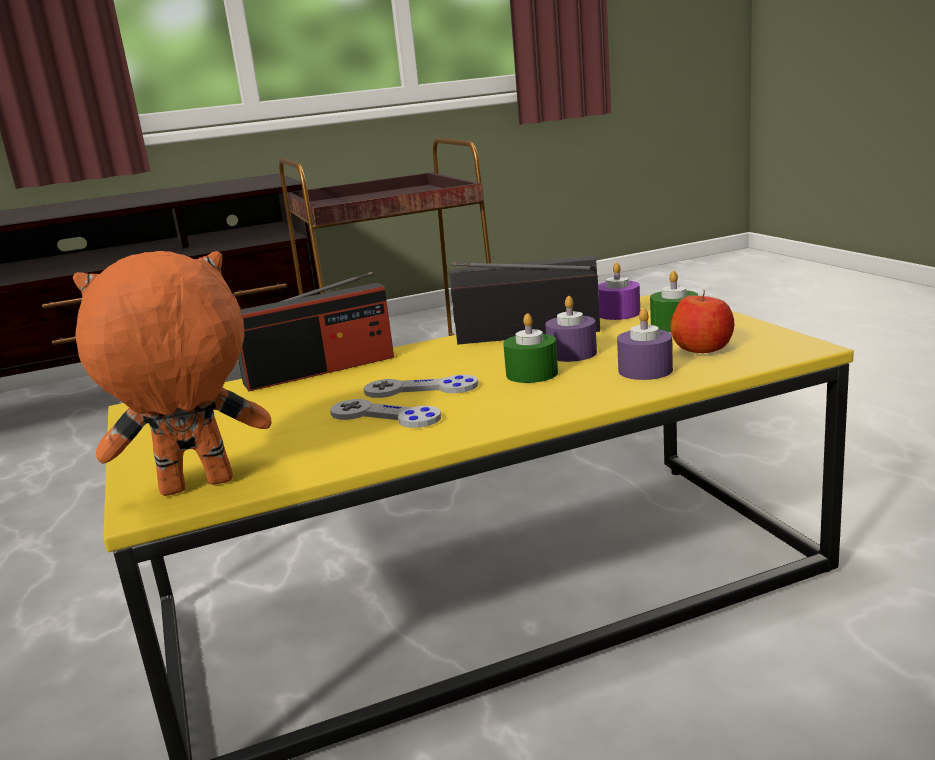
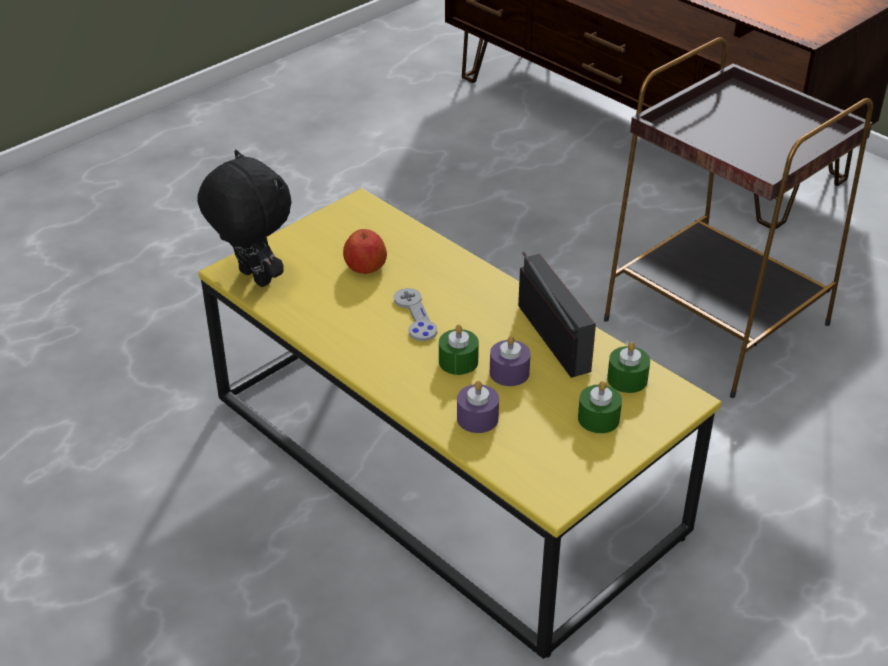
camera: 65 degrees right, 20 degrees up
(196, 488) = (252, 278): orange plush toy -> black plush toy
(320, 370) = (444, 255): radio -> none
(385, 416) = (364, 315): grey game controller -> none
(618, 313) = (627, 379): purple candle -> green candle
(703, 349) = (536, 443): apple -> apple (365, 267)

